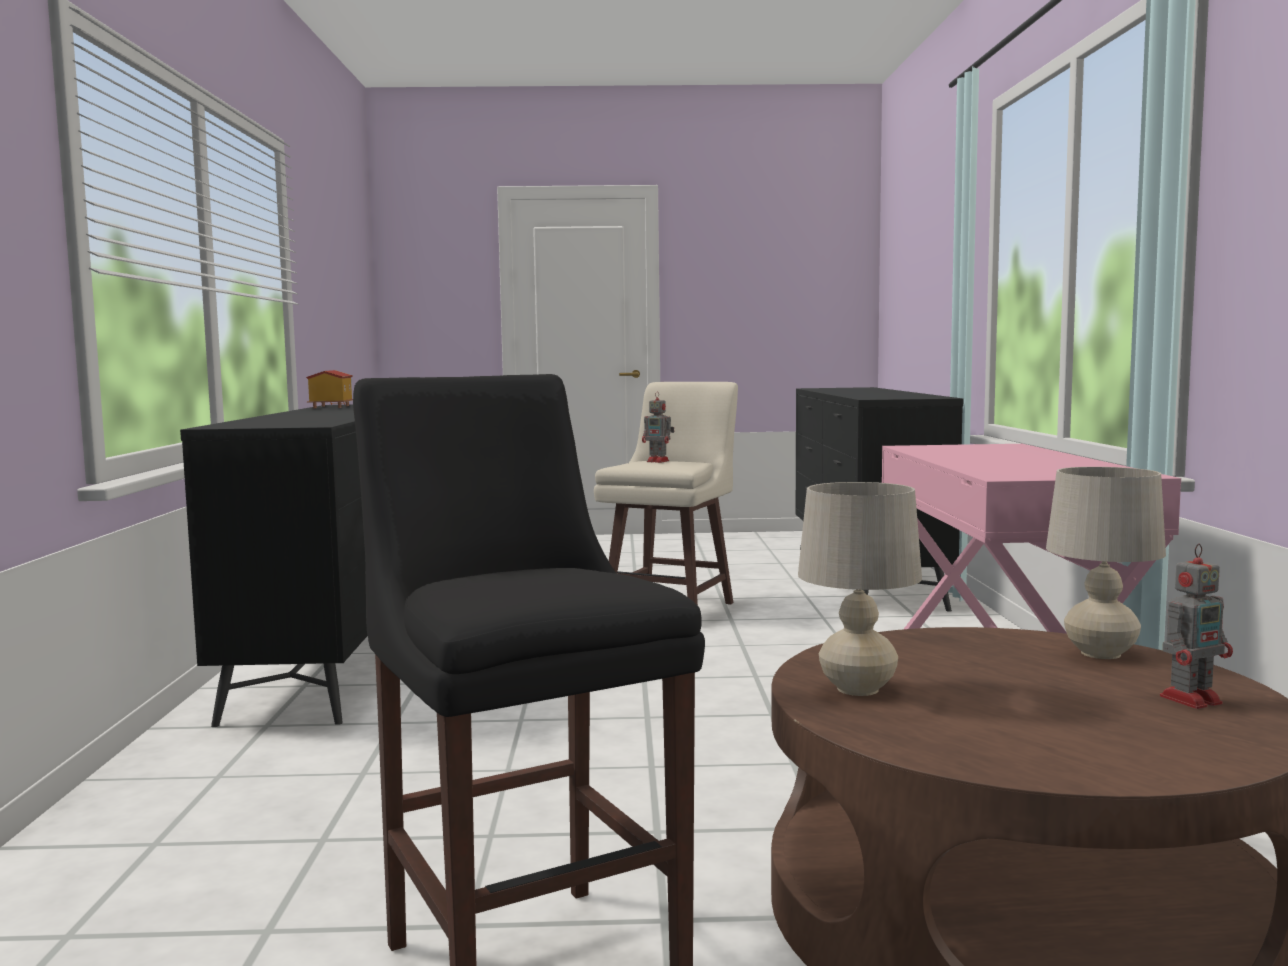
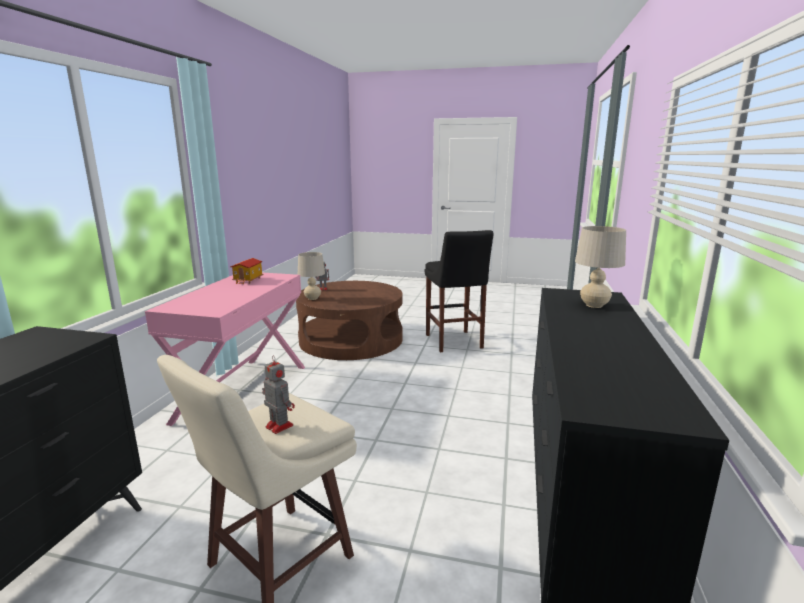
camera: 165 degrees left, 10 degrees up
(330, 407) = (662, 390): toy house -> toy house (248, 280)
(858, 689) = (381, 296): beige table lamp -> beige table lamp (594, 305)

